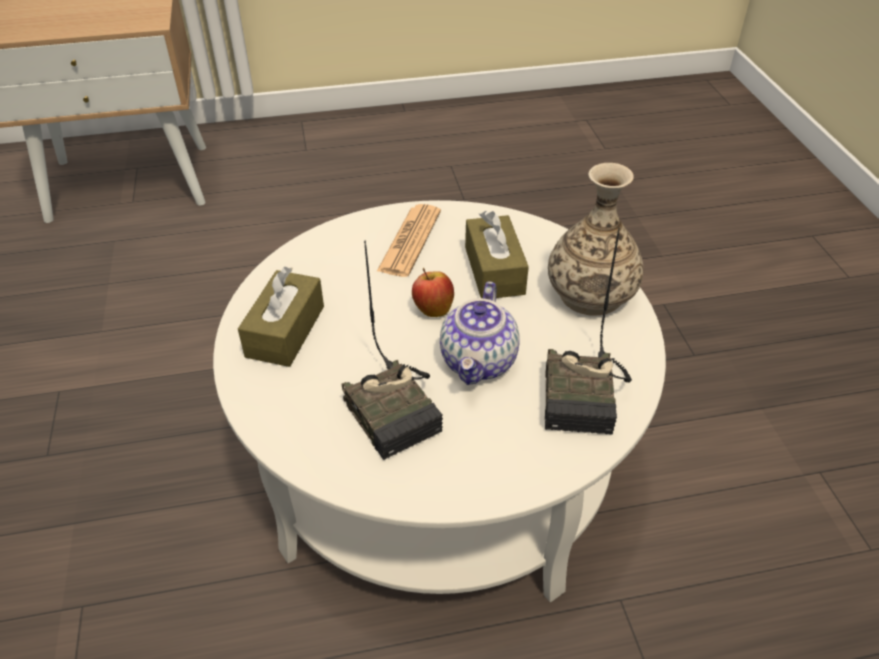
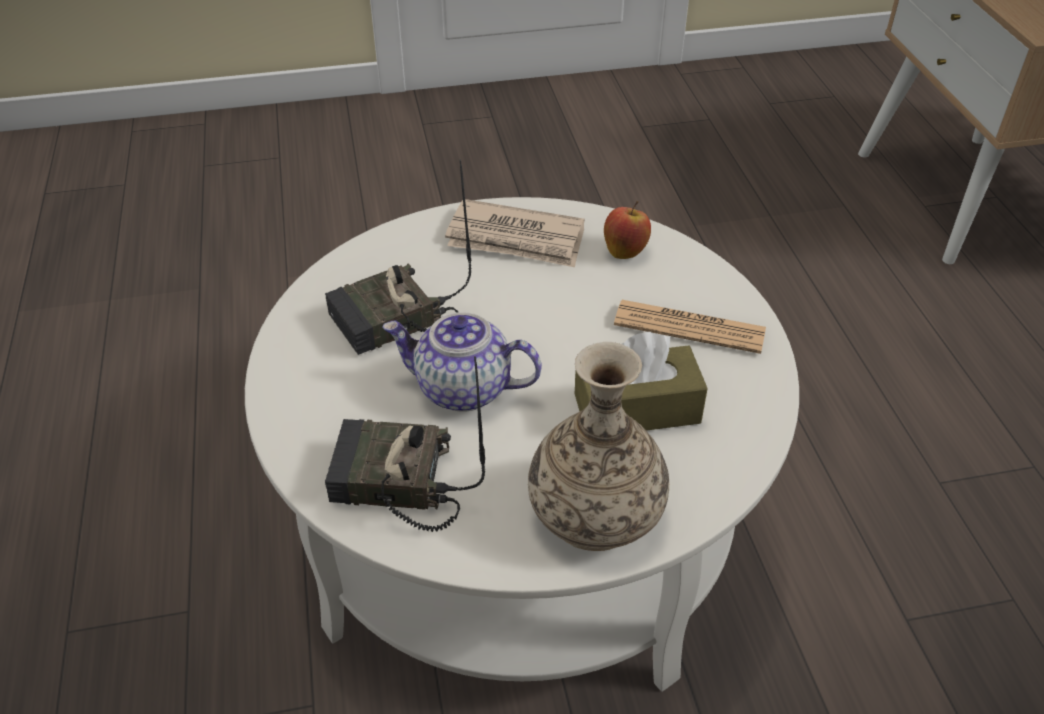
camera: 90 degrees right, 0 degrees up
(285, 331) = (516, 239): brown tissue box -> newspaper
(433, 309) = (555, 349): apple -> apple (625, 251)

